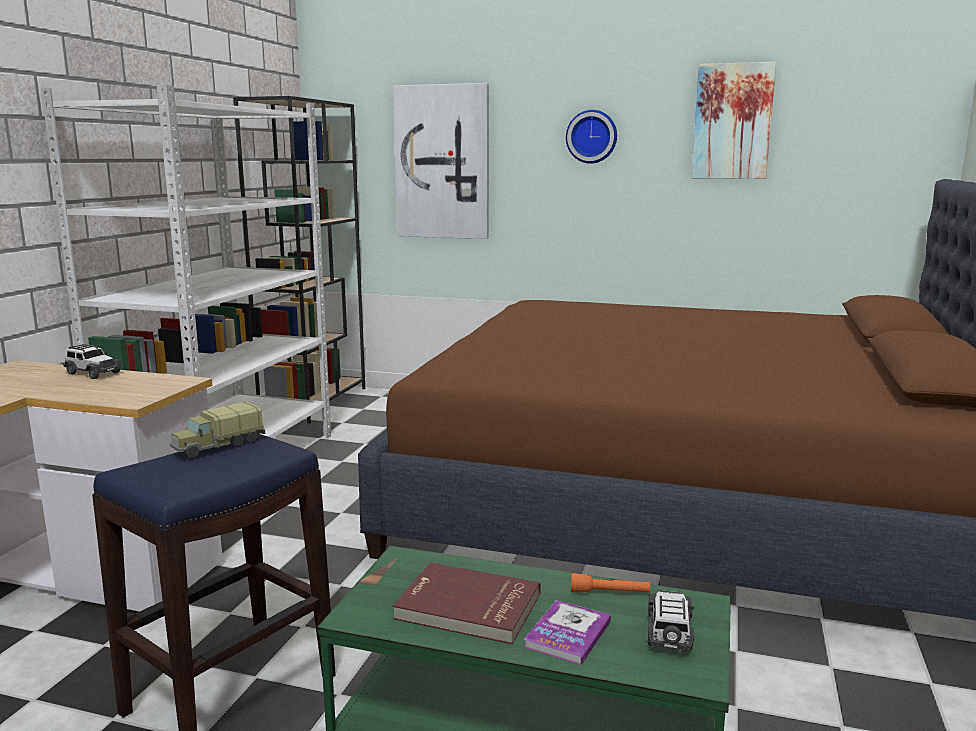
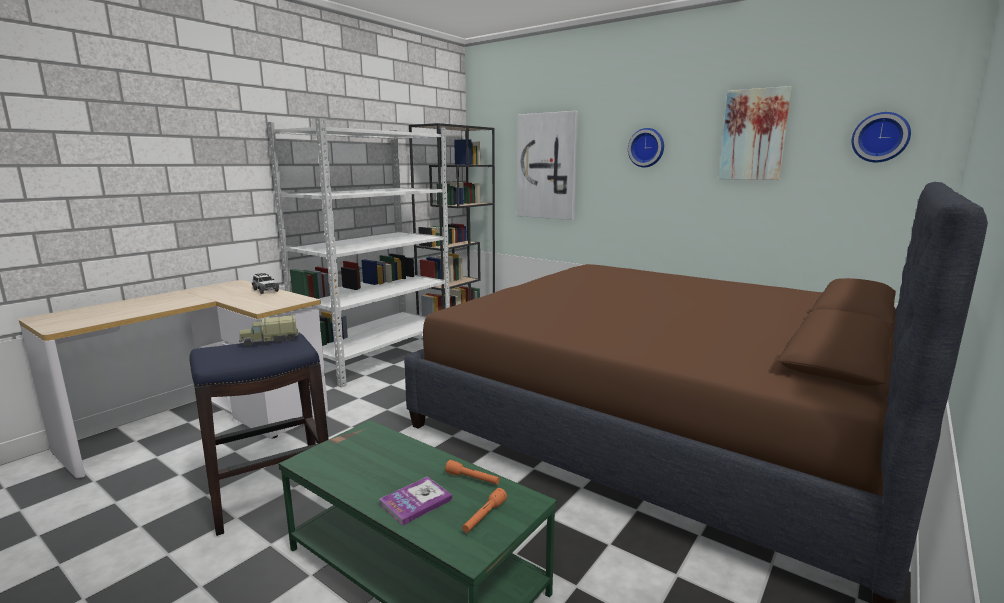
camera: 20 degrees right, 0 degrees up
(467, 608) = (373, 470): red book -> none
(669, 633) = (484, 517): toy car -> orange flashlight
(878, 127) = (880, 137): none -> wall clock

